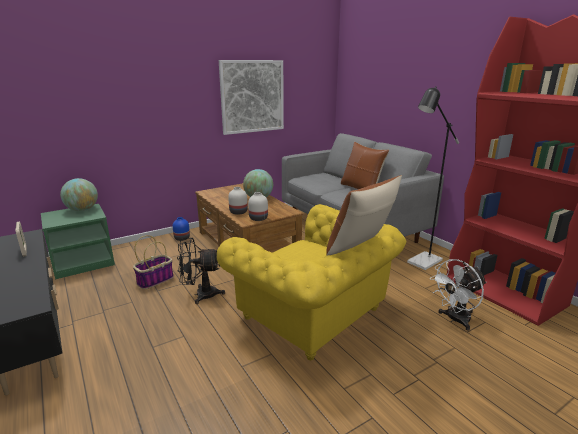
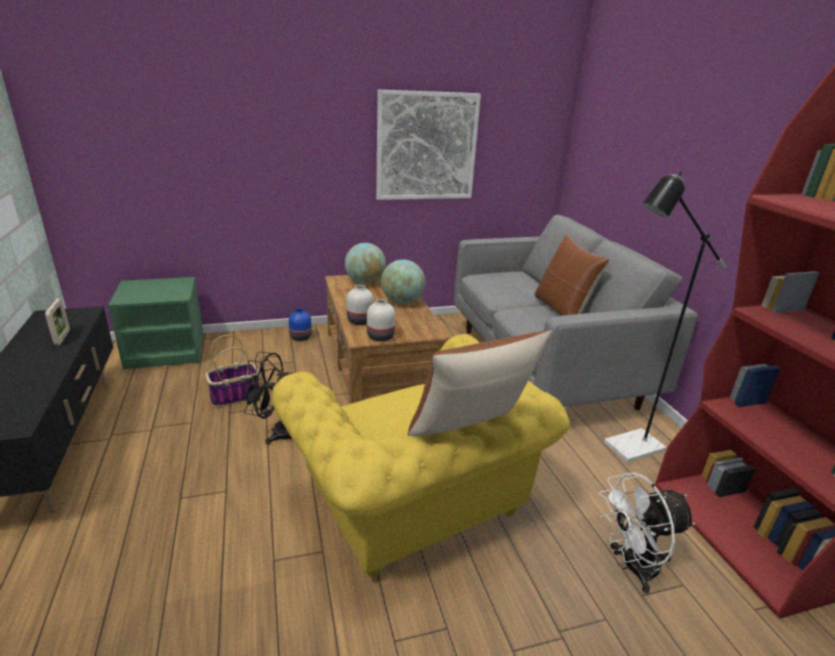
camera: 15 degrees right, 5 degrees up
(82, 210) = (169, 284): globe -> globe (365, 282)

